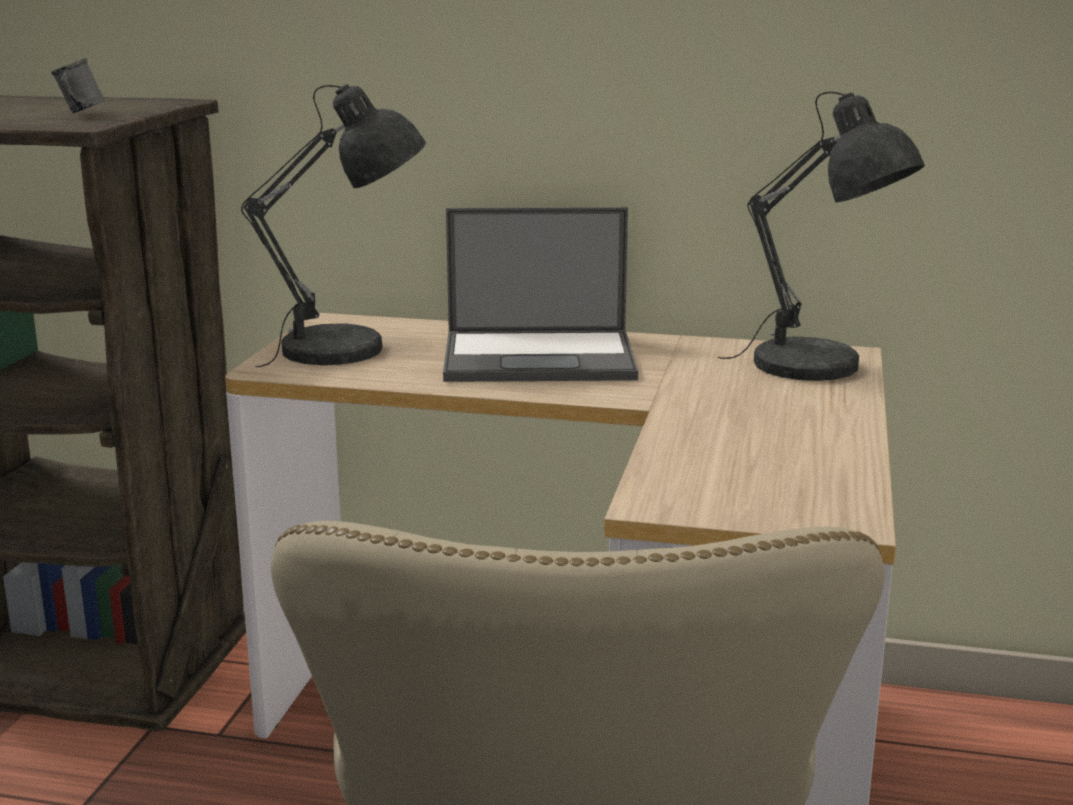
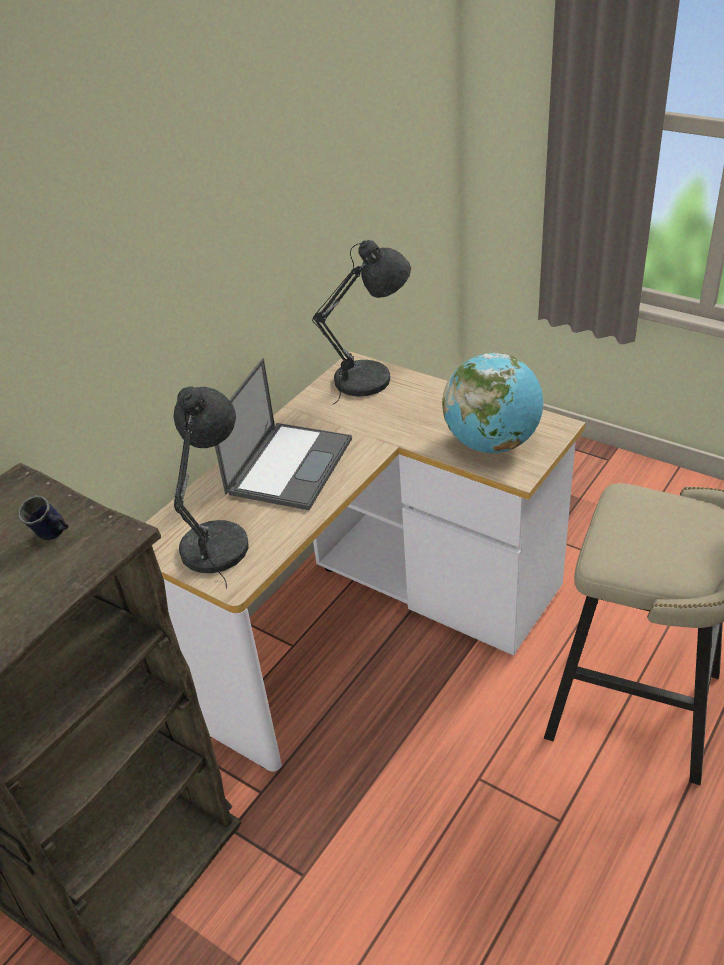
camera: 65 degrees left, 20 degrees up
(79, 114) = (53, 536): grey mug -> blue mug
(726, 471) = (492, 443): none -> globe

